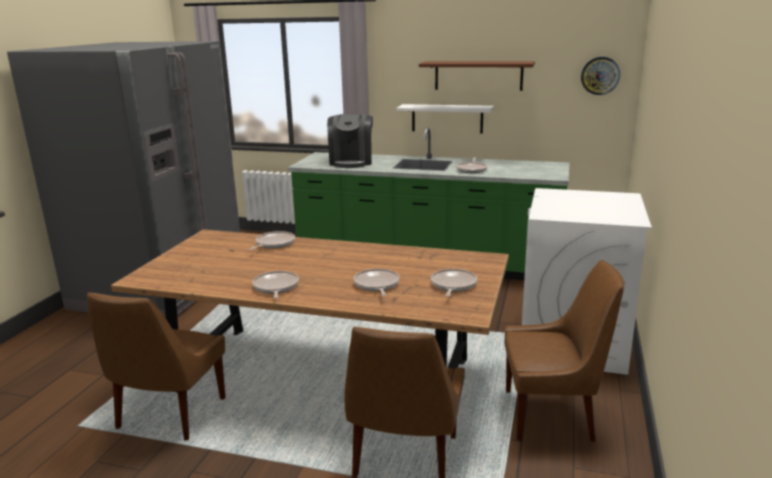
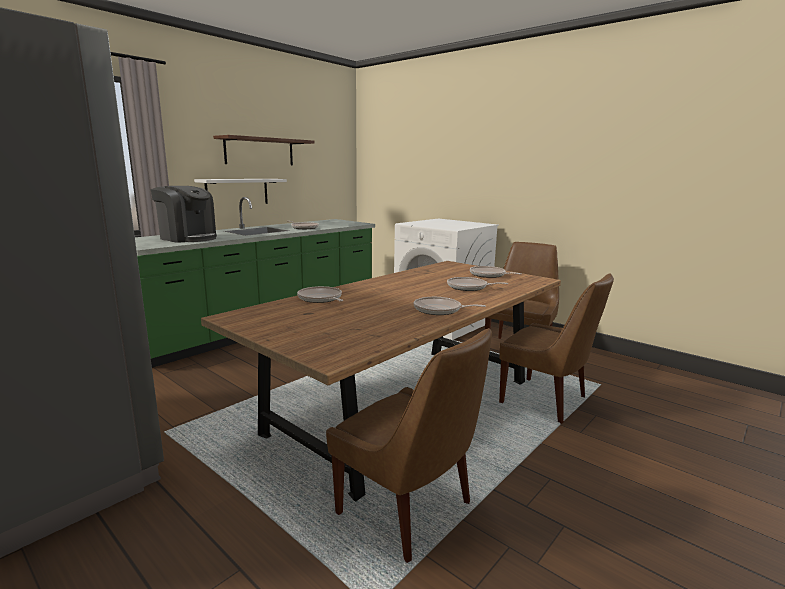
camera: 65 degrees left, 5 degrees down
(600, 75) = (337, 154): wall clock -> none

